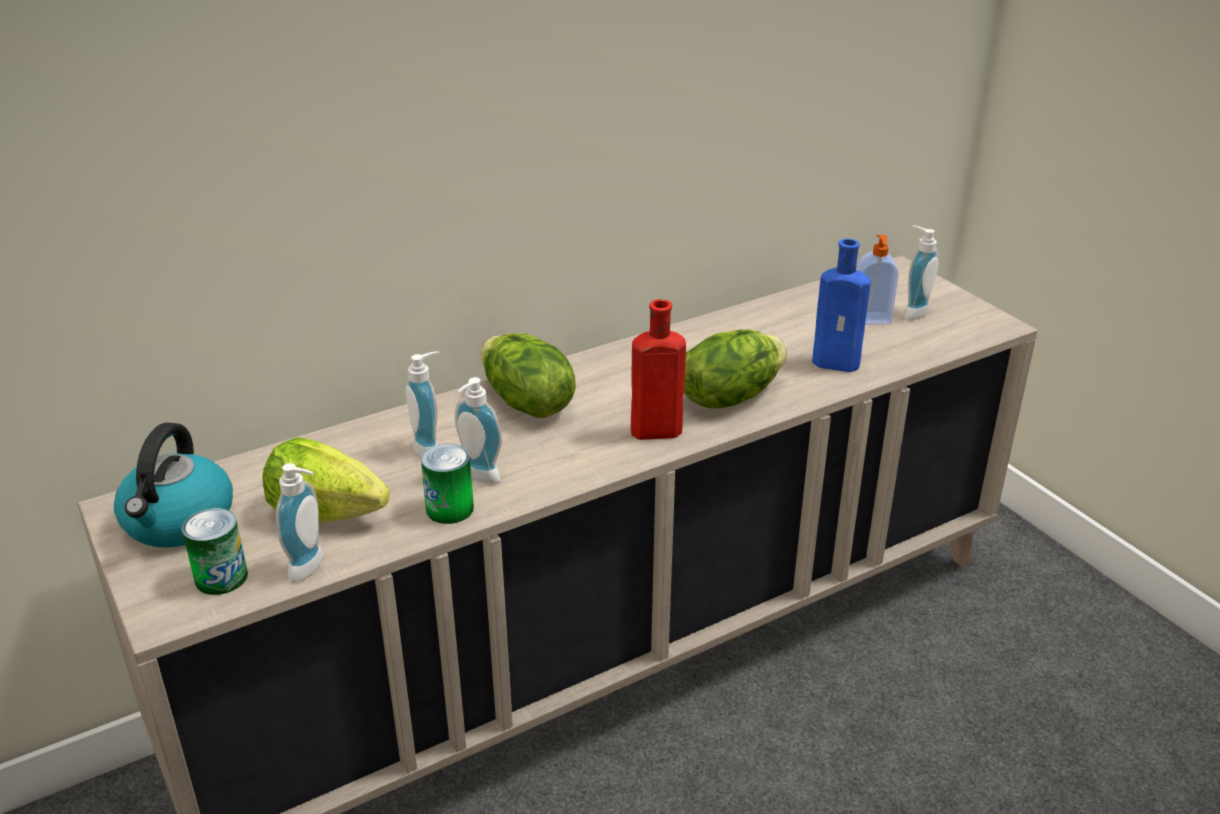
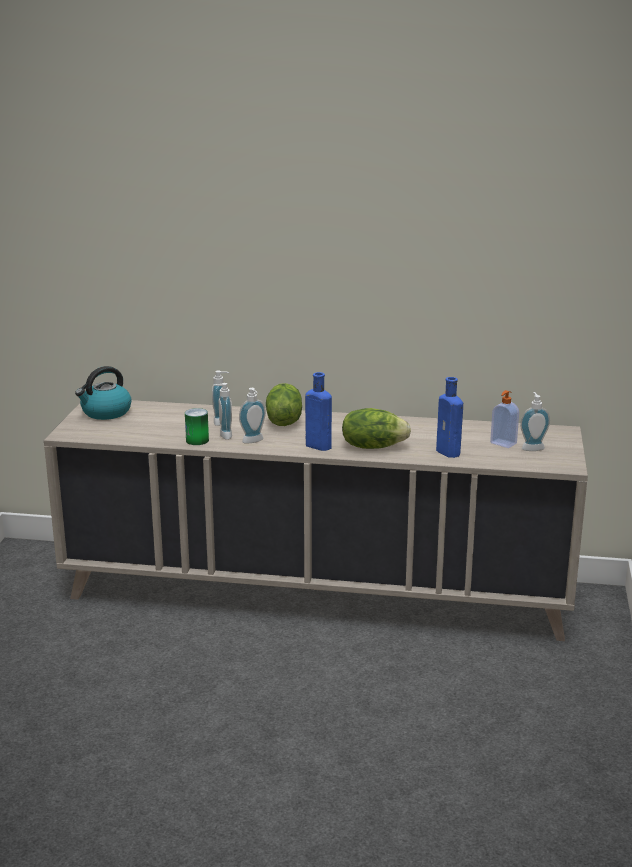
camera: 40 degrees right, 10 degrees down
(221, 577) = (95, 431): can -> none
(311, 568) = (125, 439): soap dispenser -> soap dispenser (254, 441)
(325, 512) = (155, 426): lettuce -> none
(652, 431) = (316, 445): red bottle -> blue bottle

